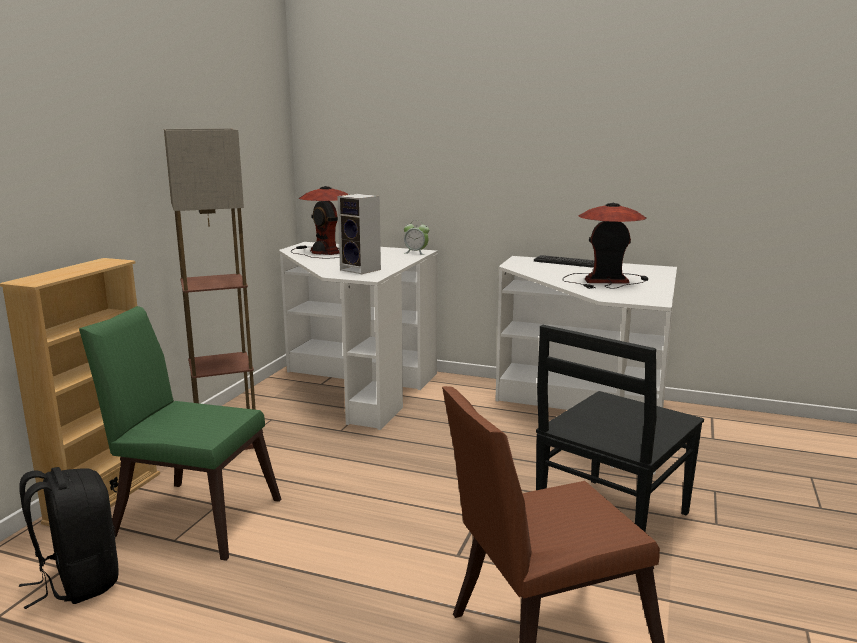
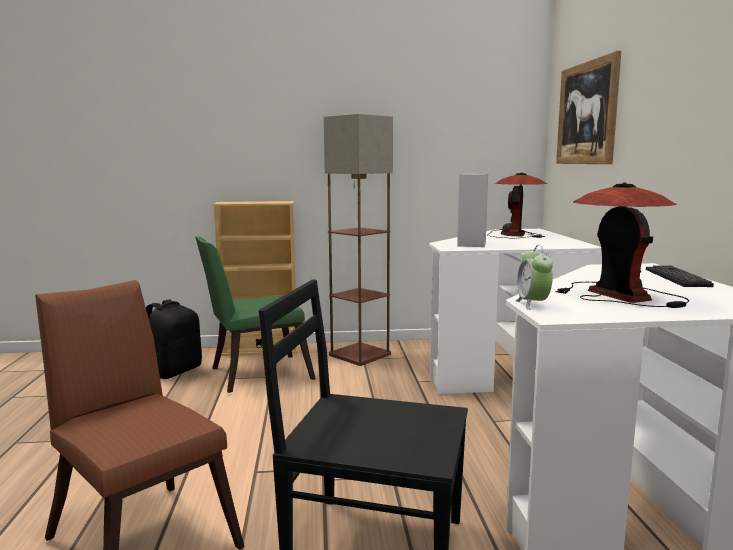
camera: 65 degrees right, 5 degrees down
(190, 516) = (254, 374): green chair -> green chair turned 105 degrees counterclockwise
(377, 125) = (587, 113): none -> picture
(416, 253) = (574, 245): alarm clock -> alarm clock (532, 304)

